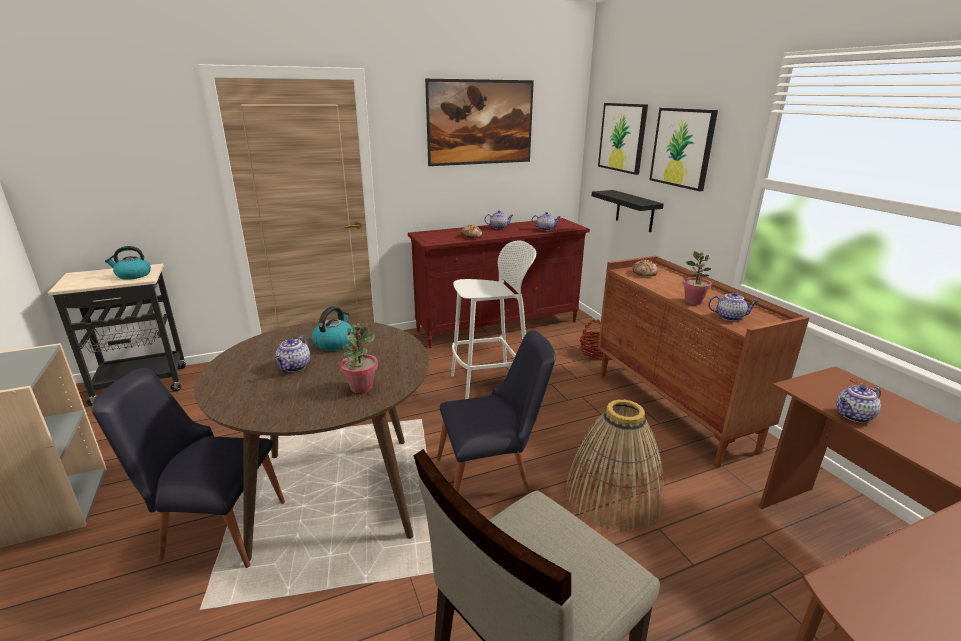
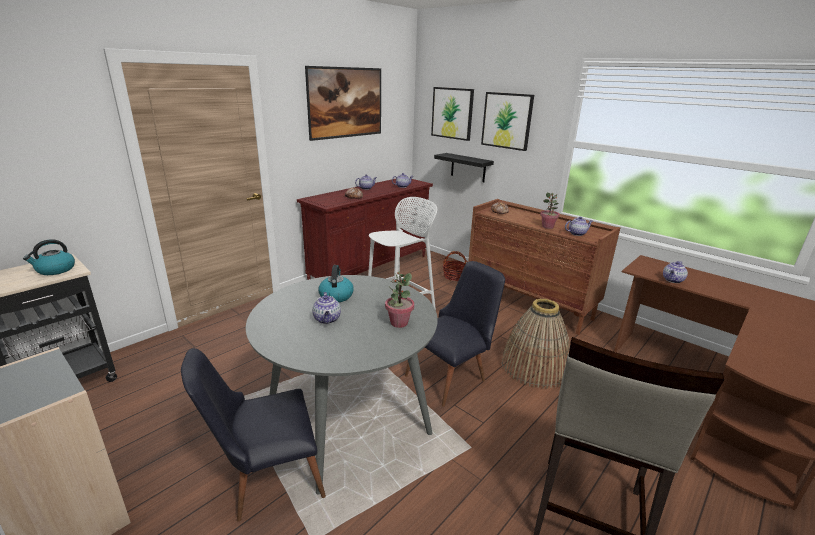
camera: 25 degrees left, 0 degrees up
(336, 493) = (348, 421): brown dining table -> grey dining table

